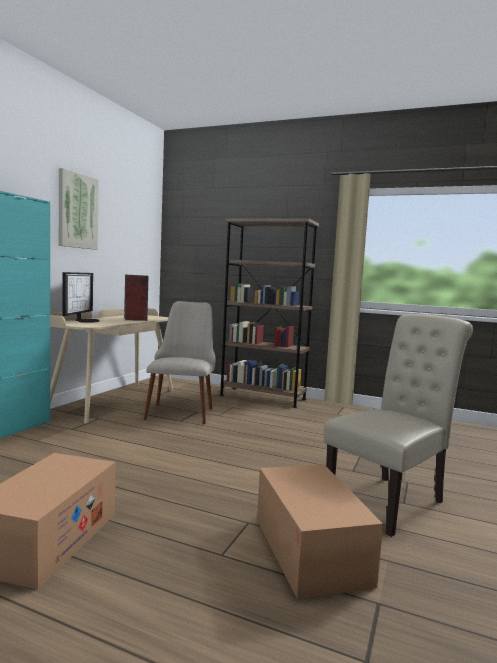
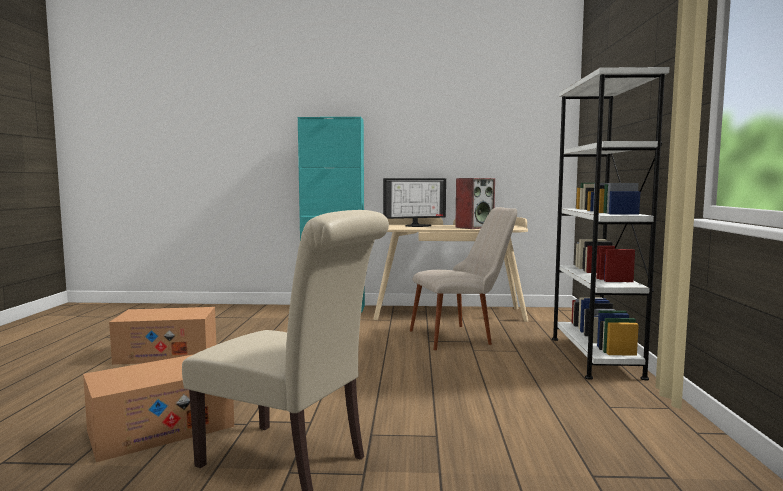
camera: 70 degrees right, 0 degrees up
(77, 211) = (427, 118): picture -> none
(262, 397) = (594, 357): brown bookcase -> white bookcase

